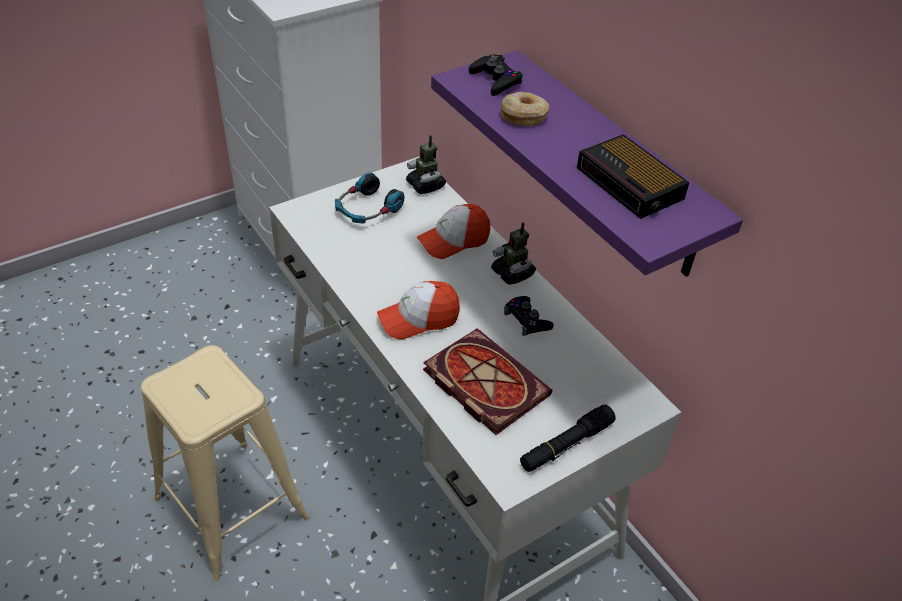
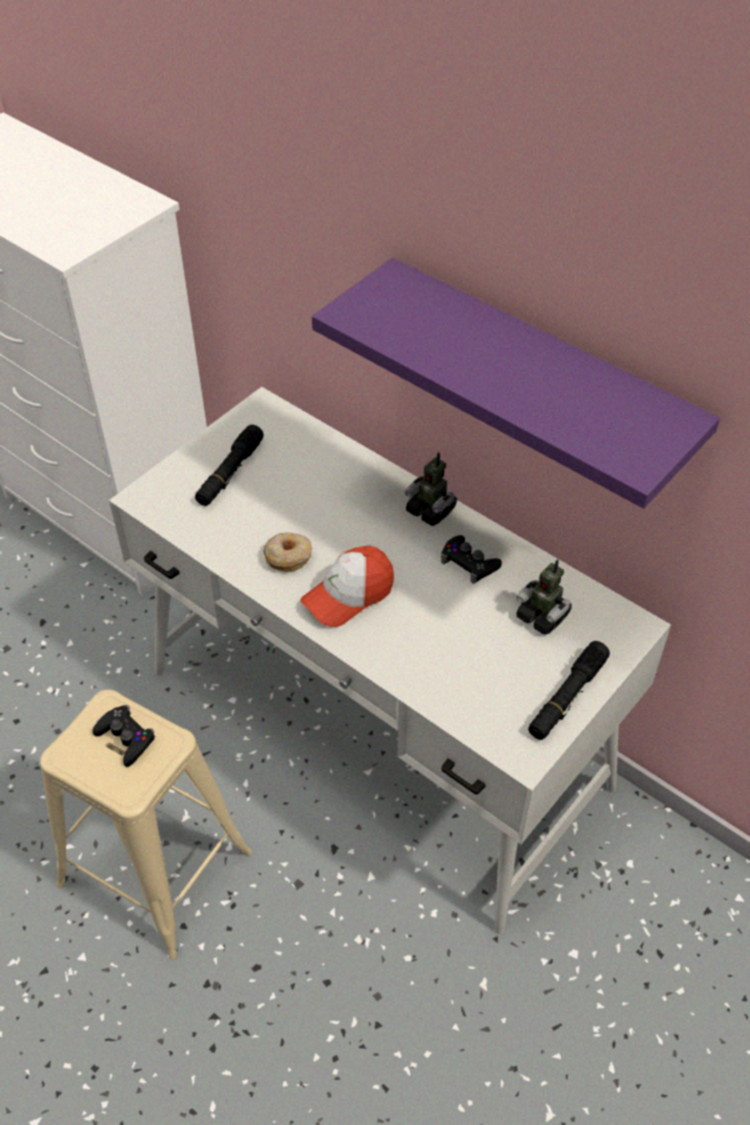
camera: 15 degrees left, 5 degrees up
(367, 209) = (230, 472): headphones -> black flashlight
(425, 185) = (285, 424): toy robot -> toy robot (542, 616)
(454, 240) = (347, 486): cap -> none
(482, 382) = (450, 651): book -> none
(496, 80) = (388, 304): black game controller -> black game controller (126, 738)
(523, 115) = (440, 345): donut -> donut (288, 556)
(631, 184) = (591, 405): alarm clock -> none

